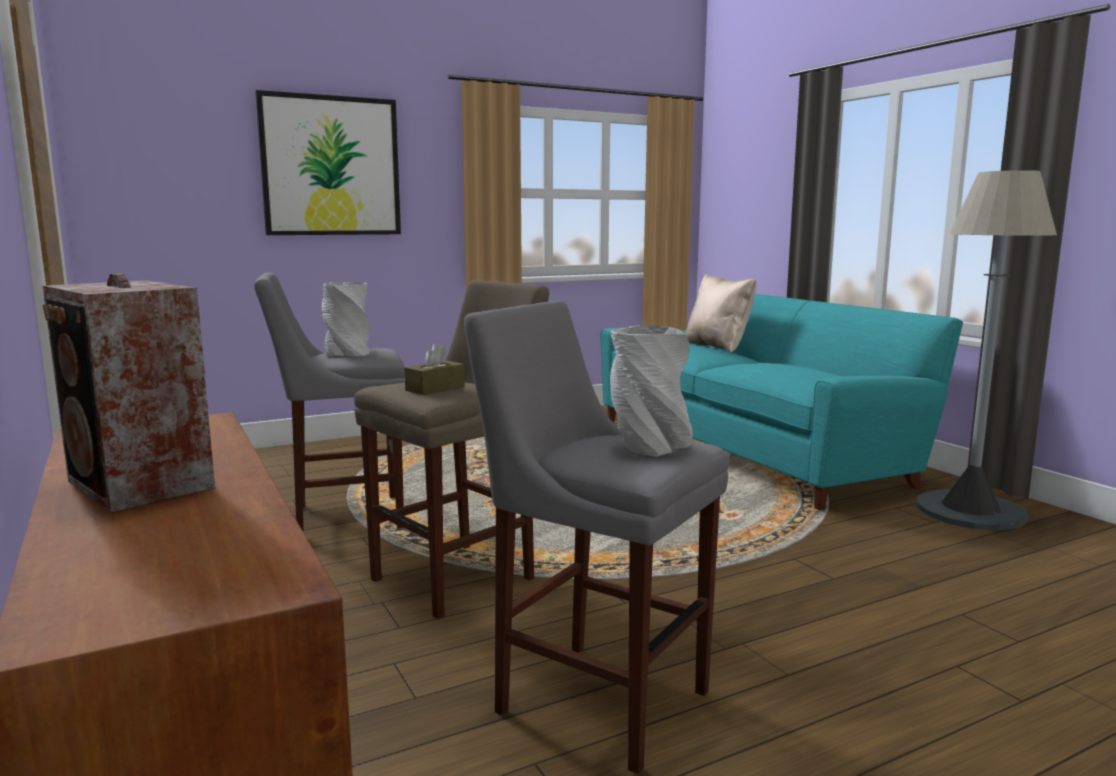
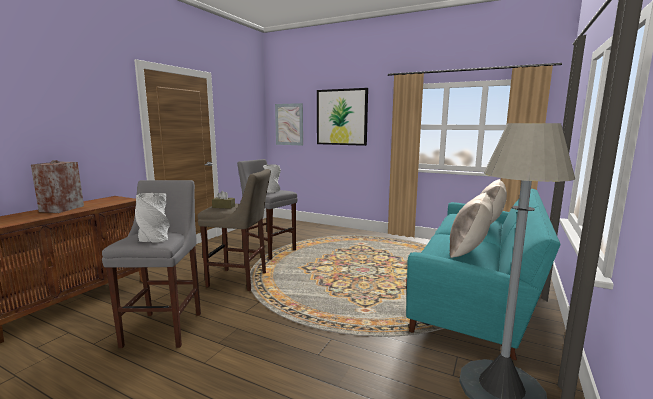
camera: 55 degrees right, 0 degrees up
(162, 181) = (289, 124): none -> picture
(817, 371) = (468, 251): none -> beige pillow

